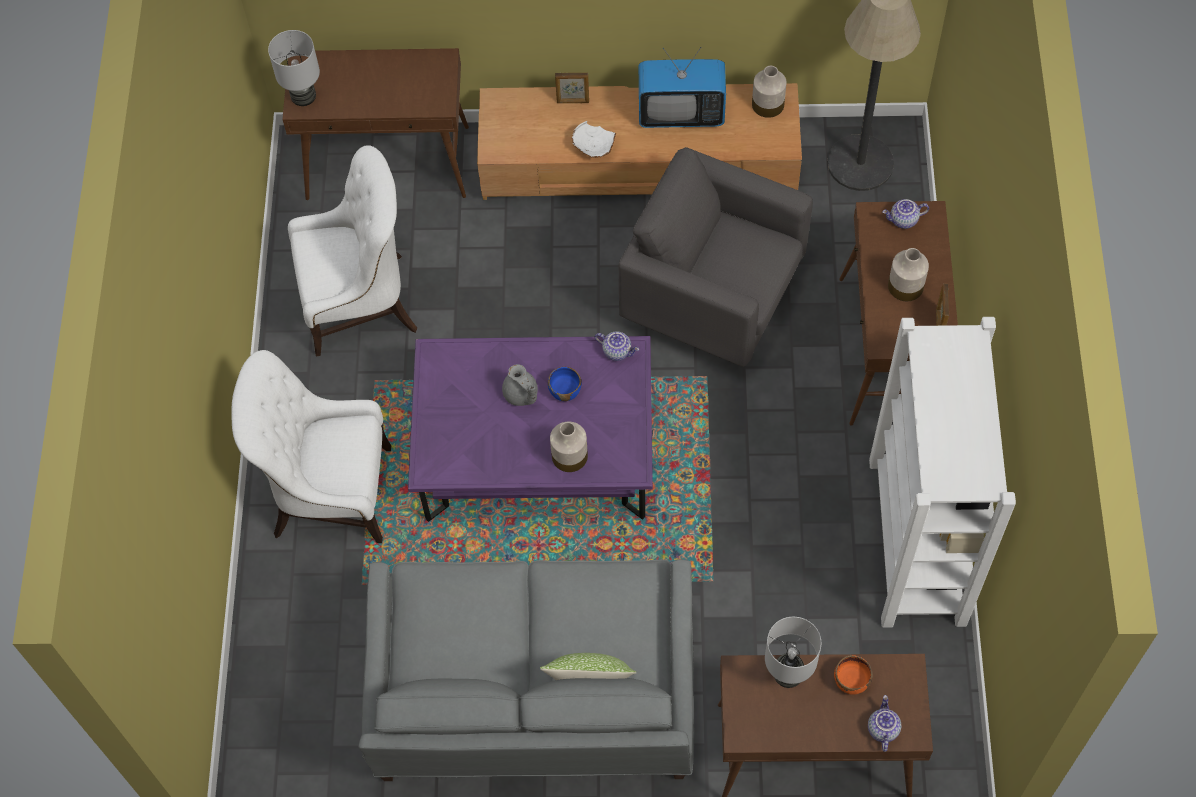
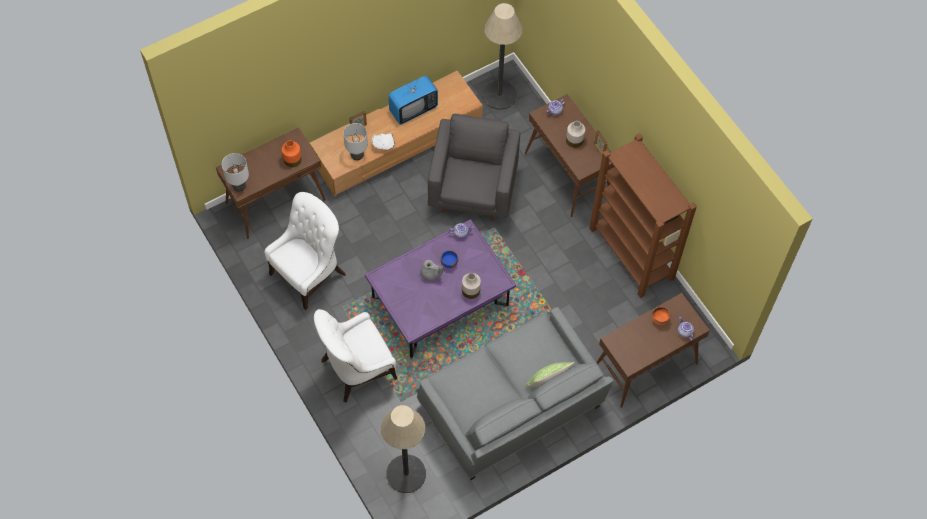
camera: 35 degrees left, 0 degrees up
(289, 709) = (406, 474): none -> floor lamp
(413, 95) = (292, 159): none -> orange vase
(713, 298) = (473, 190): grey armchair -> grey armchair turned 105 degrees clockwise
(767, 104) = (450, 86): beige vase -> none
(788, 673) = (632, 330): grey table lamp -> grey table lamp (357, 154)
(917, 541) = (631, 253): white bookcase -> brown bookcase

